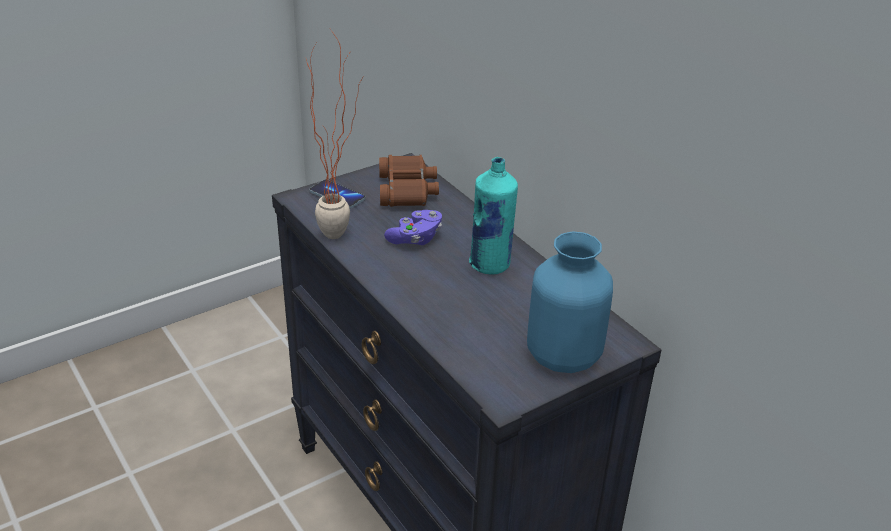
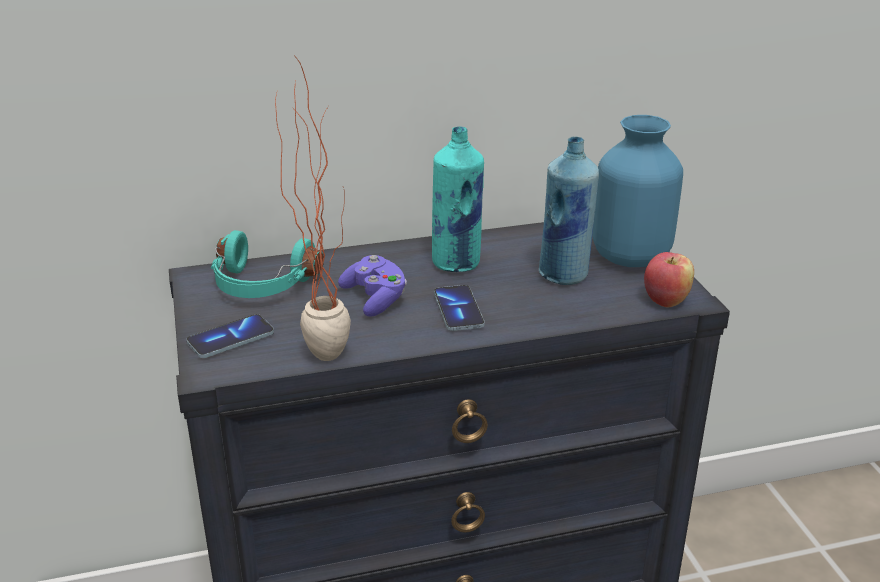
camera: 70 degrees left, 5 degrees down
(408, 190) = (261, 285): brown binoculars -> turquoise headphones
(419, 278) = (458, 310): none -> phone
(493, 385) = (665, 300): none -> apple
(504, 322) = (564, 275): none -> blue bottle

